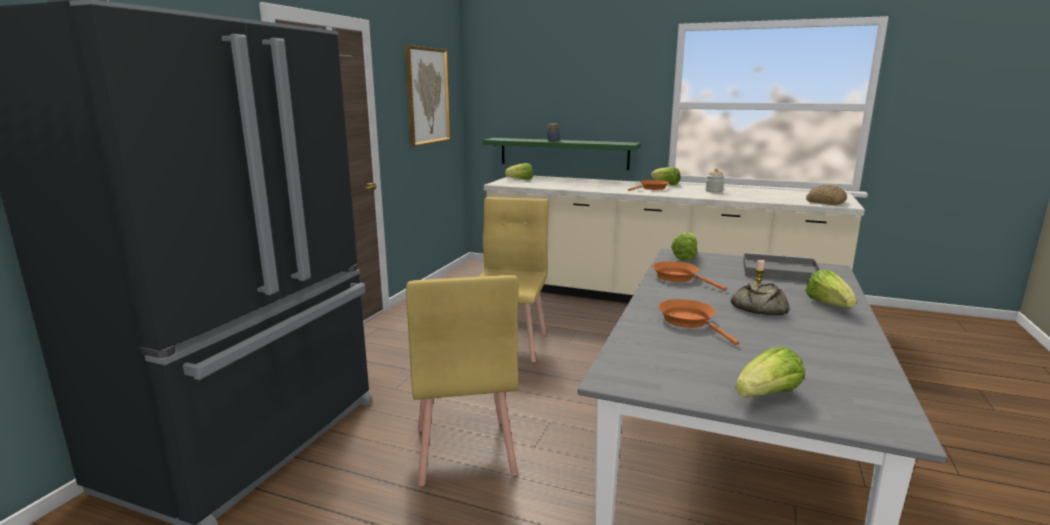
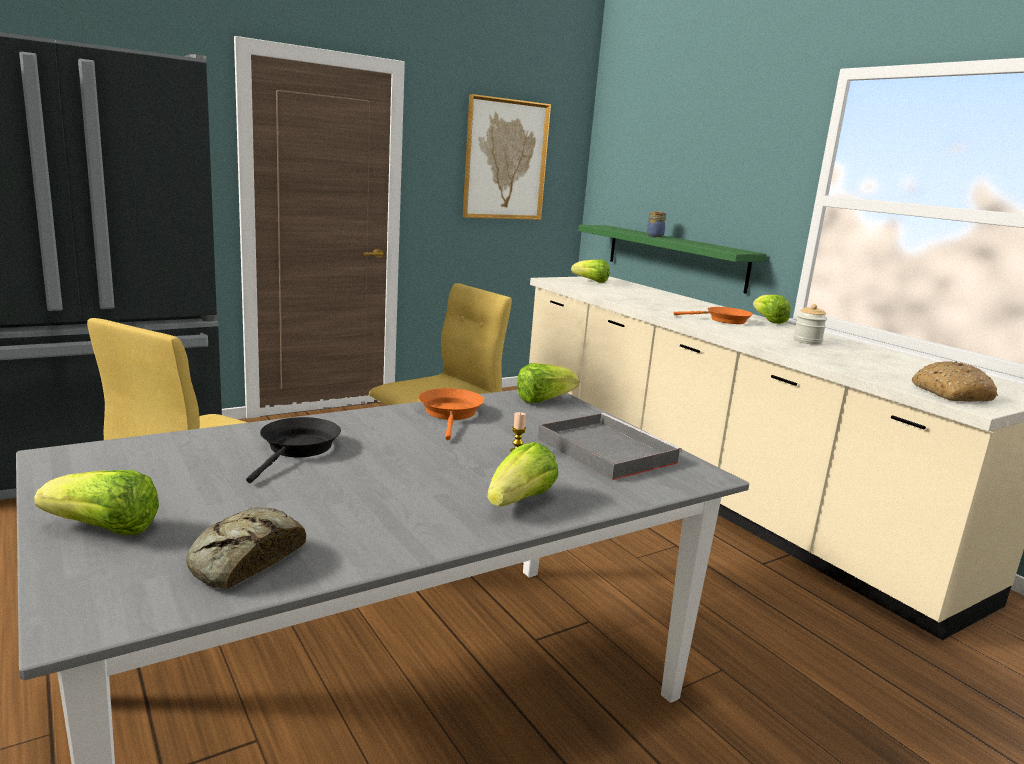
camera: 35 degrees right, 0 degrees up
(689, 322) = (298, 449): orange frying pan -> black frying pan
(758, 307) = (421, 468): bread -> bread (243, 560)

